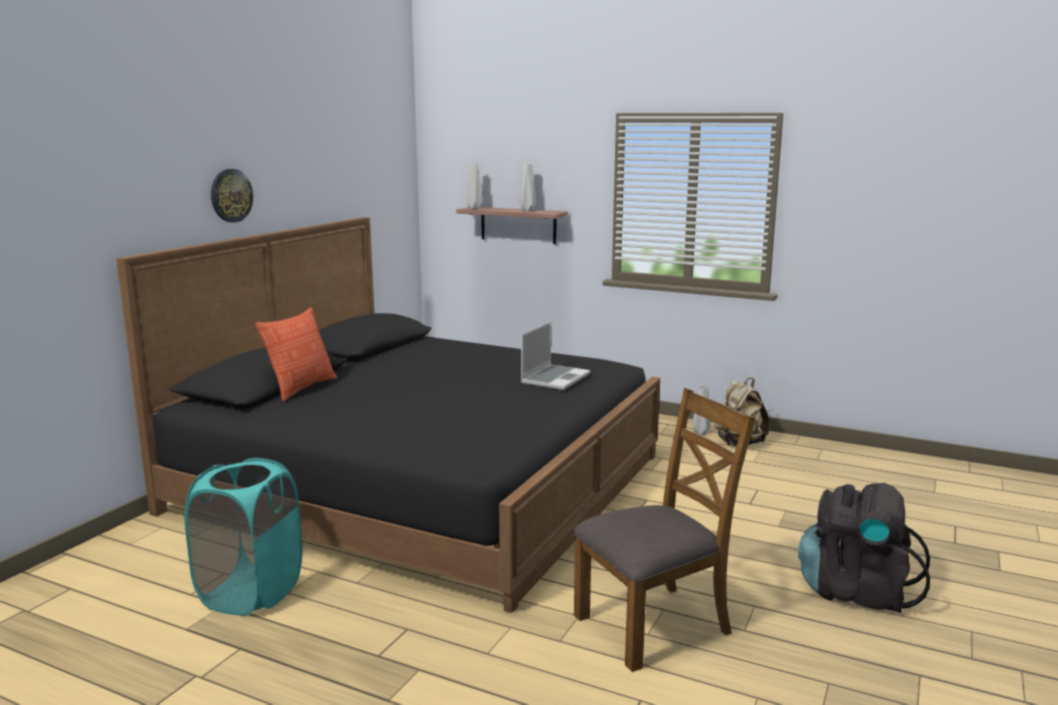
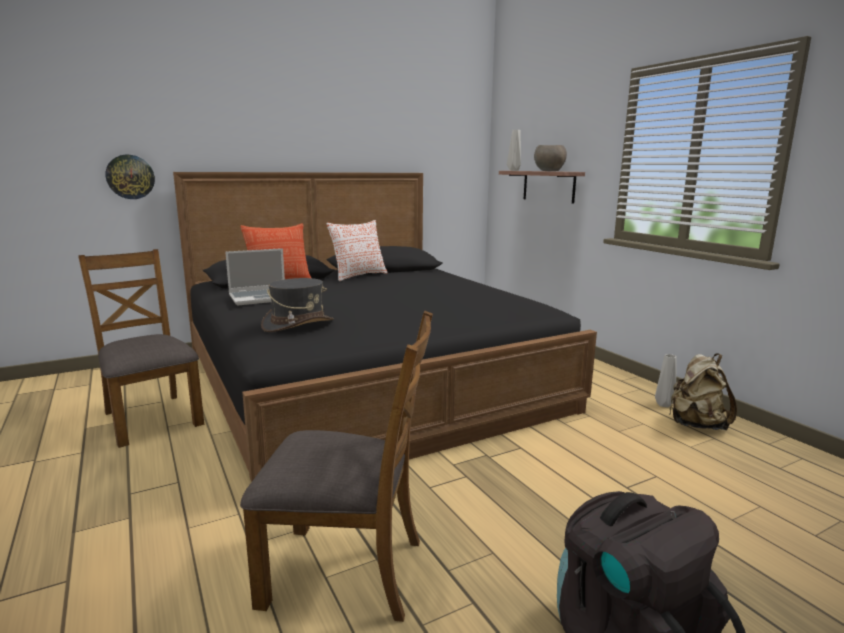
camera: 35 degrees right, 0 degrees up
(231, 195) = (285, 140): wall clock -> wall clock (130, 177)
(251, 592) = (151, 418): turquoise laundry basket -> brown chair
(368, 361) = (359, 276): none -> white pillow
(453, 429) = (298, 324): none -> grey hat
(526, 210) = (549, 171): grey vase -> grey bowl
(555, 378) = (462, 308): laptop -> laptop (262, 298)

